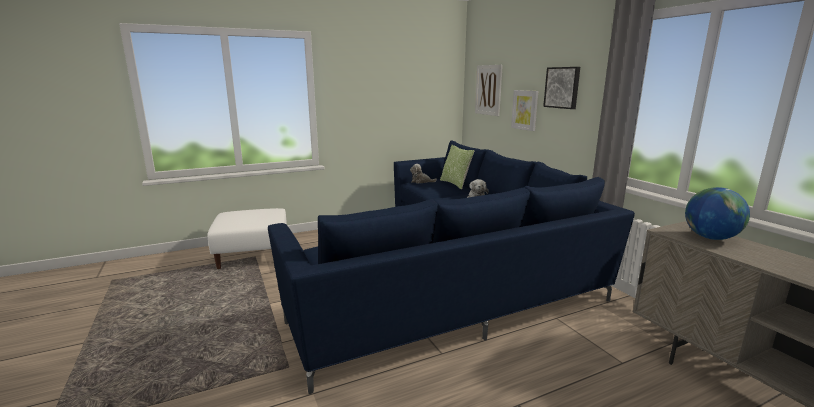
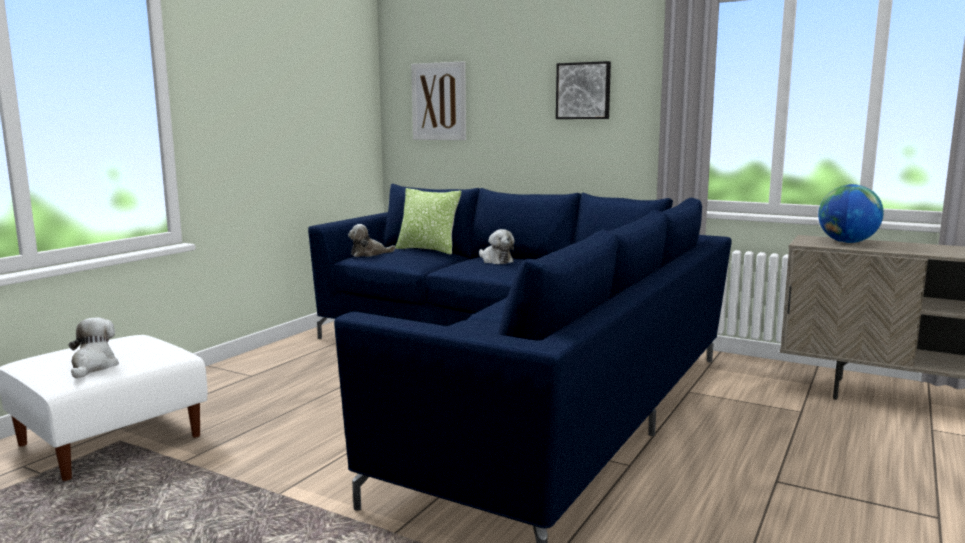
camera: 35 degrees left, 5 degrees down
(238, 221) = (93, 367): none -> plush toy
(525, 110) = (518, 127): picture -> none

